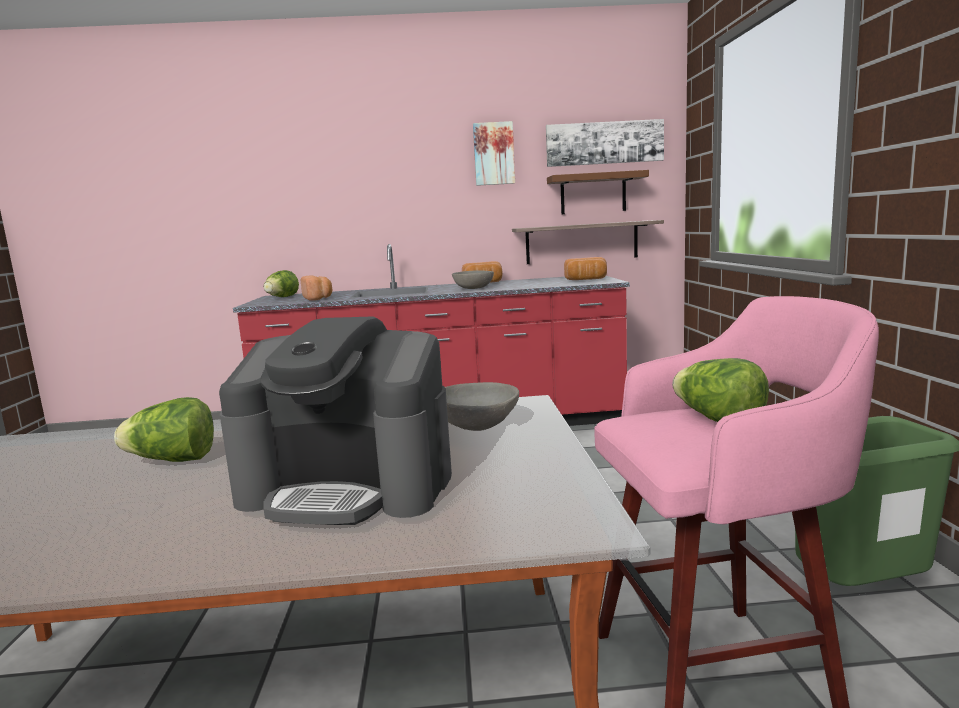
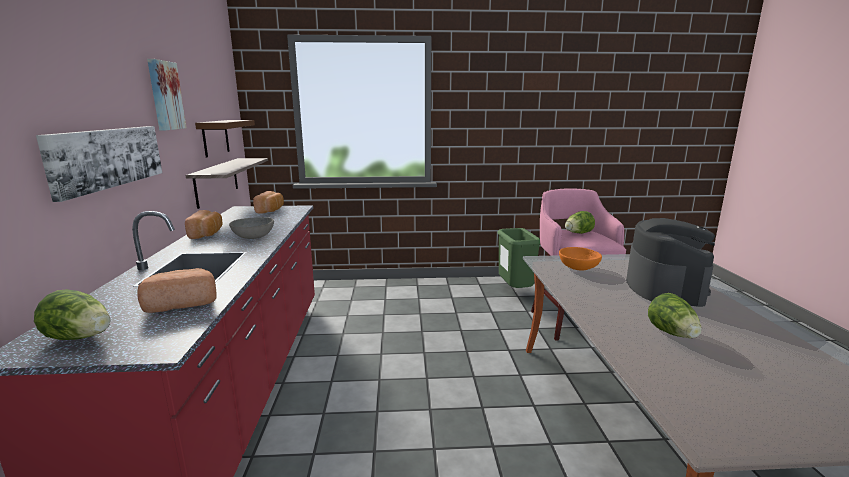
camera: 90 degrees left, 5 degrees up
(477, 426) = (579, 268): grey bowl -> orange bowl
(604, 143) = (214, 93): picture -> picture (107, 158)

